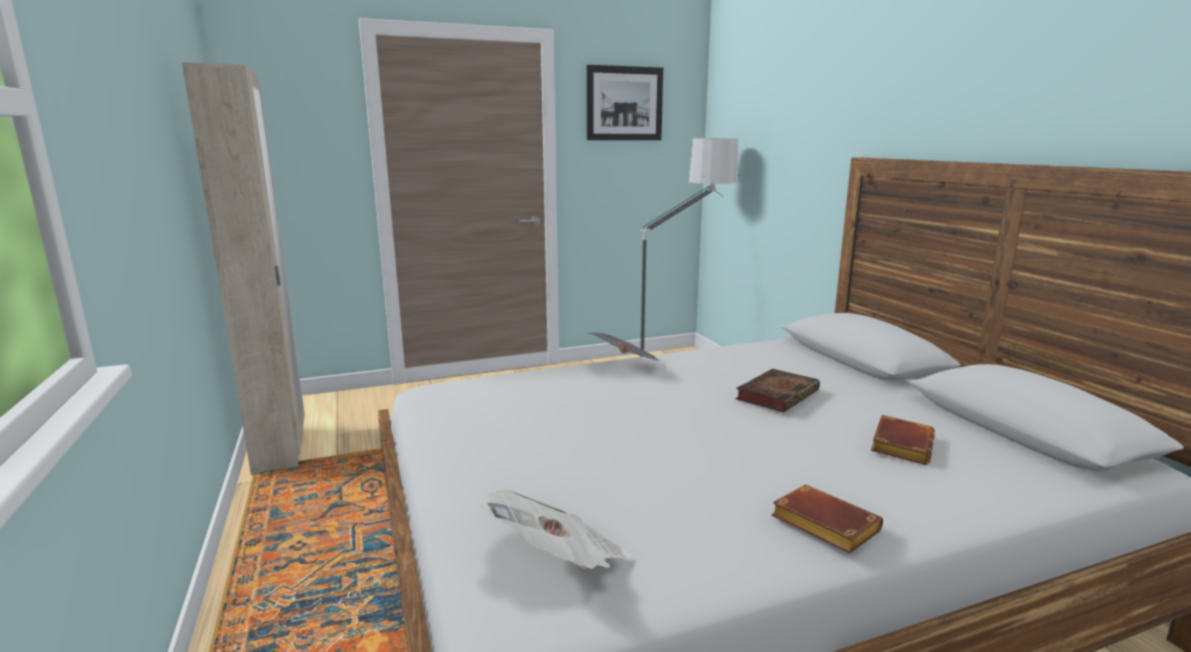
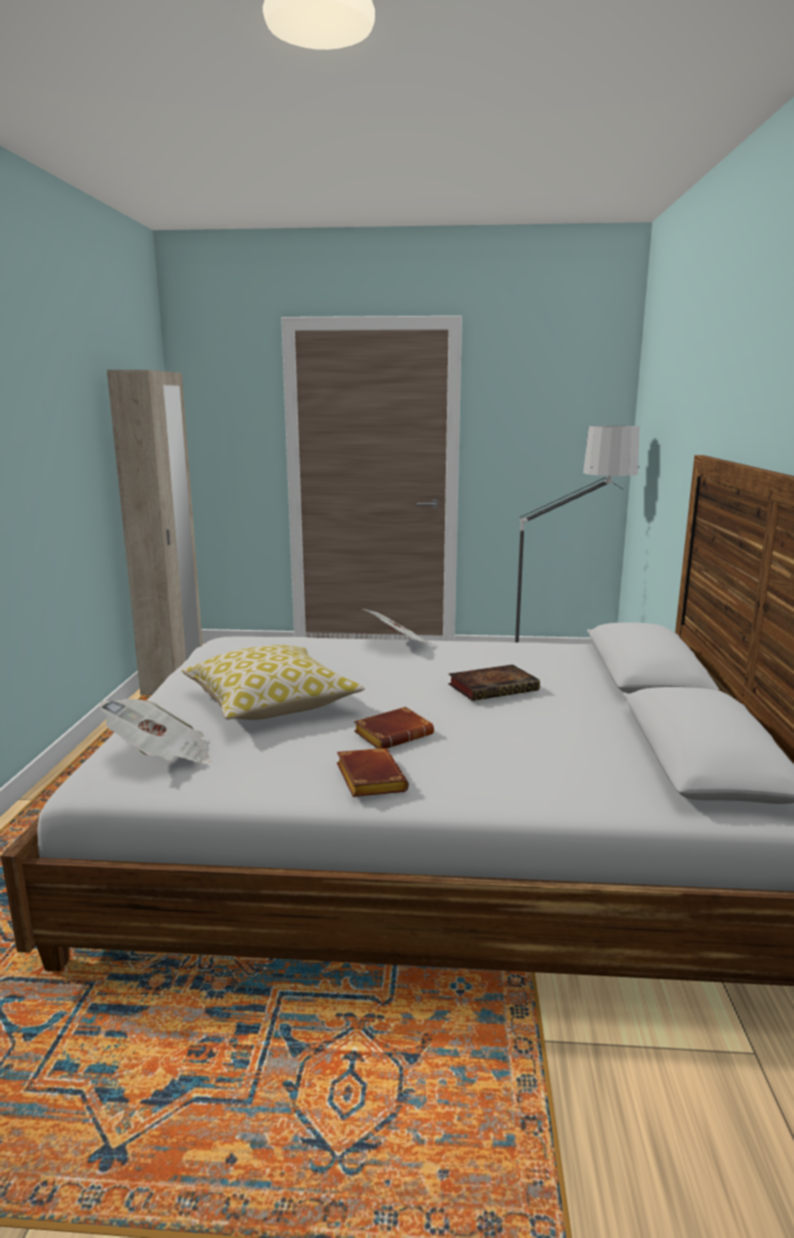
camera: 25 degrees right, 0 degrees up
(591, 458) = (271, 704): none -> pillow
(624, 103) = (537, 387): picture -> none
(899, 445) = (538, 744): brown book -> brown book (394, 734)

